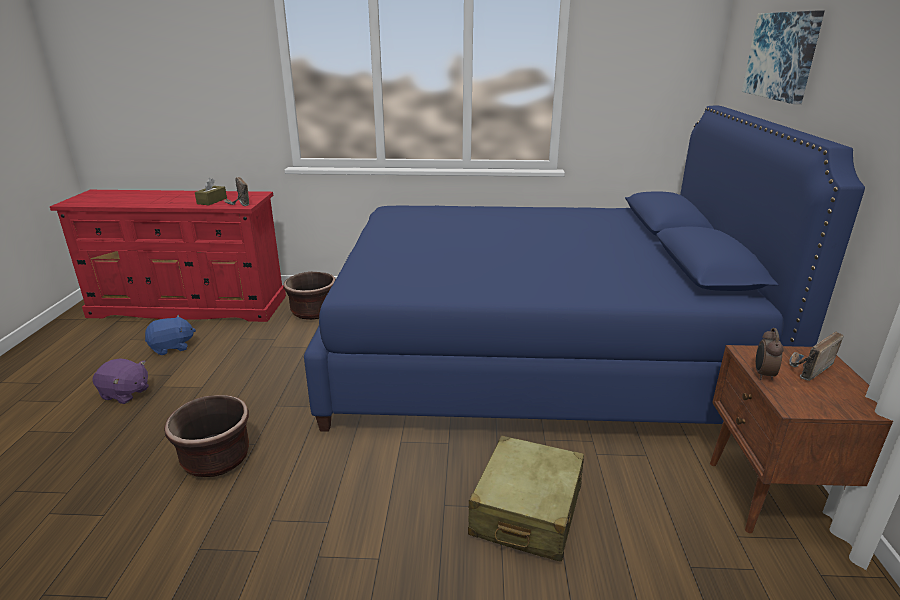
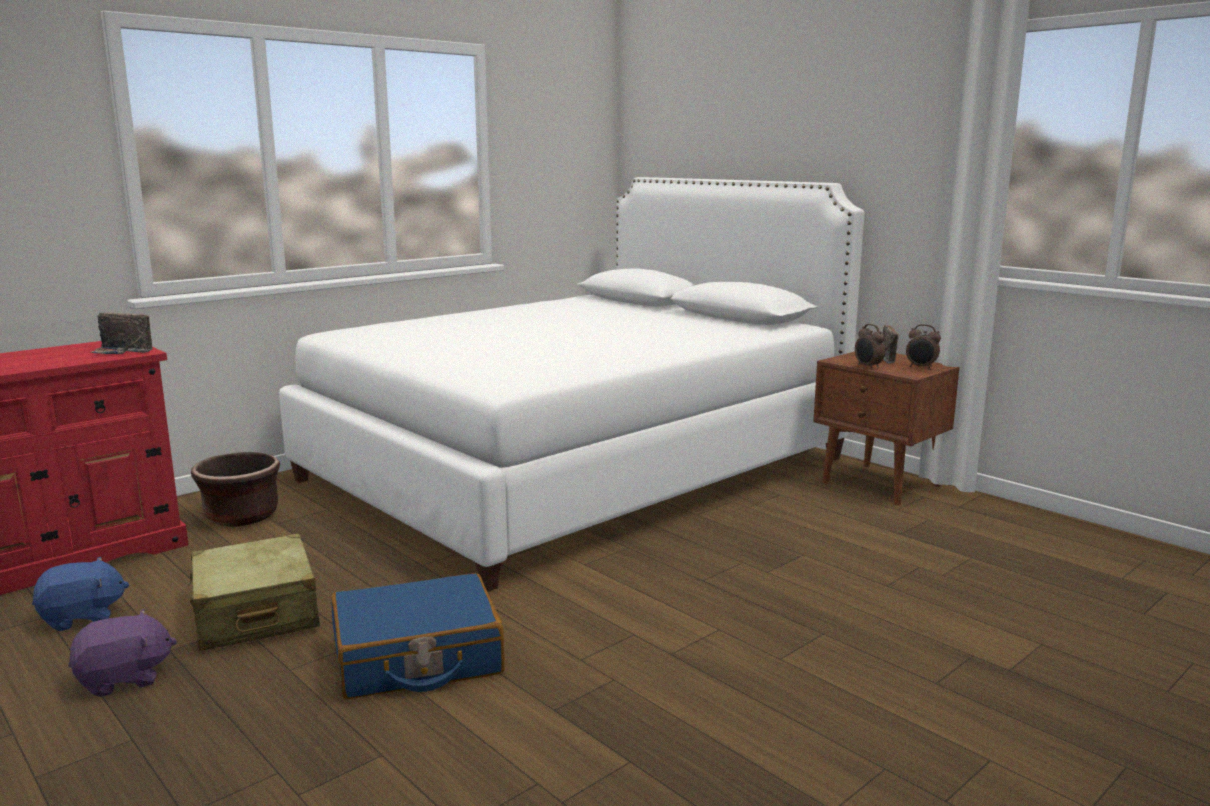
camera: 45 degrees left, 10 degrees down
(172, 347) = (82, 617): blue plush toy -> blue plush toy turned 45 degrees clockwise
(212, 201) = (64, 357): brown tissue box -> none
(216, 459) = (417, 658): brown planter -> blue suitcase
(526, 511) = (764, 555): beige suitcase -> beige suitcase (256, 614)
(531, 354) = (576, 468): blue bed -> white bed
(782, 56) = (718, 122): picture -> none
(831, 401) = (921, 367): none -> alarm clock

